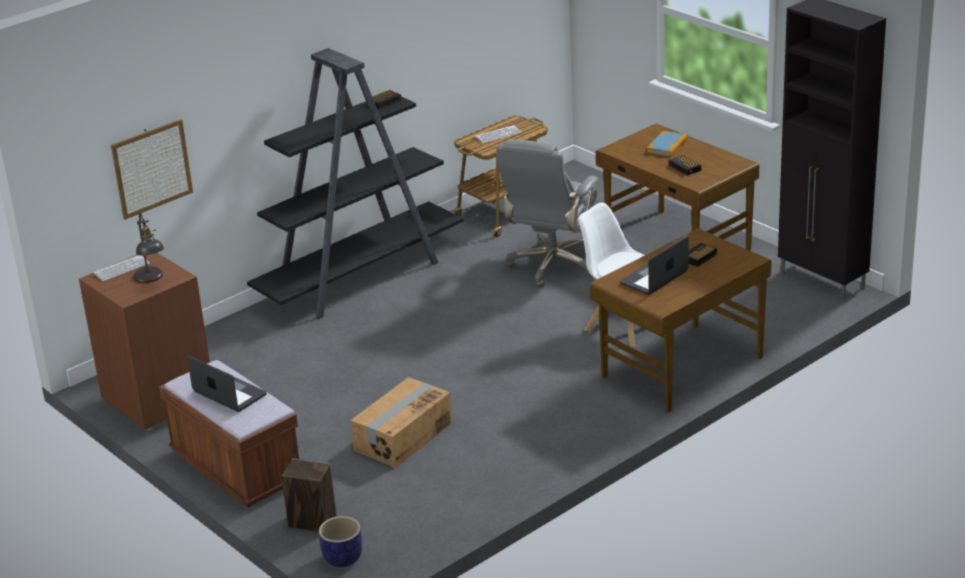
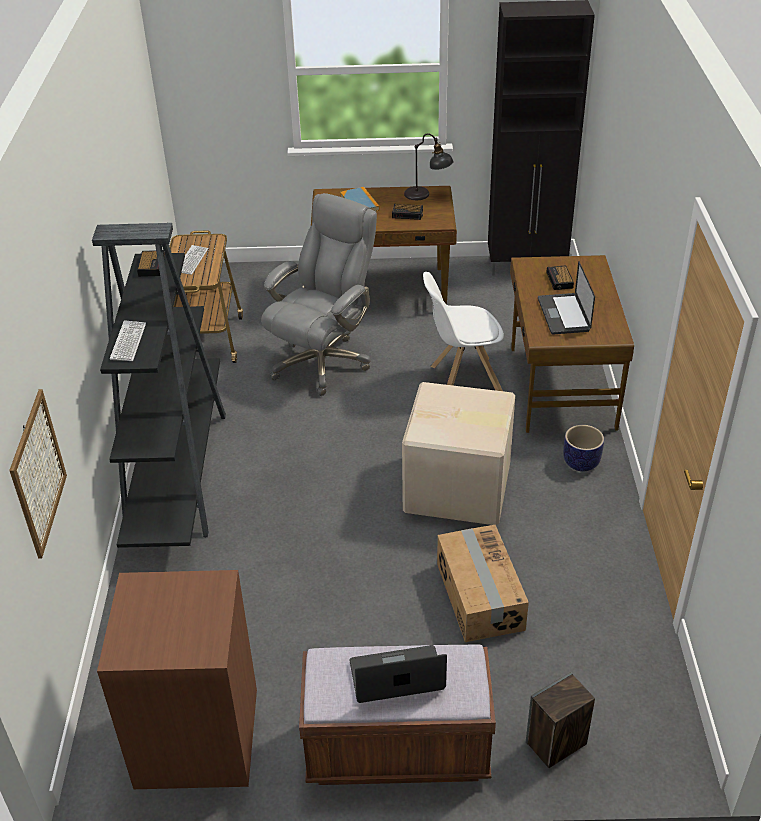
camera: 50 degrees left, 10 degrees up
(122, 269) = (131, 621): keyboard -> keyboard (128, 342)
(152, 281) = (197, 610): grey table lamp -> grey table lamp (427, 195)
(342, 558) = (642, 757): planter -> planter (581, 463)
(497, 380) = (458, 489): none -> cardboard box
(551, 266) = (324, 363): grey office chair -> grey office chair turned 120 degrees counterclockwise

